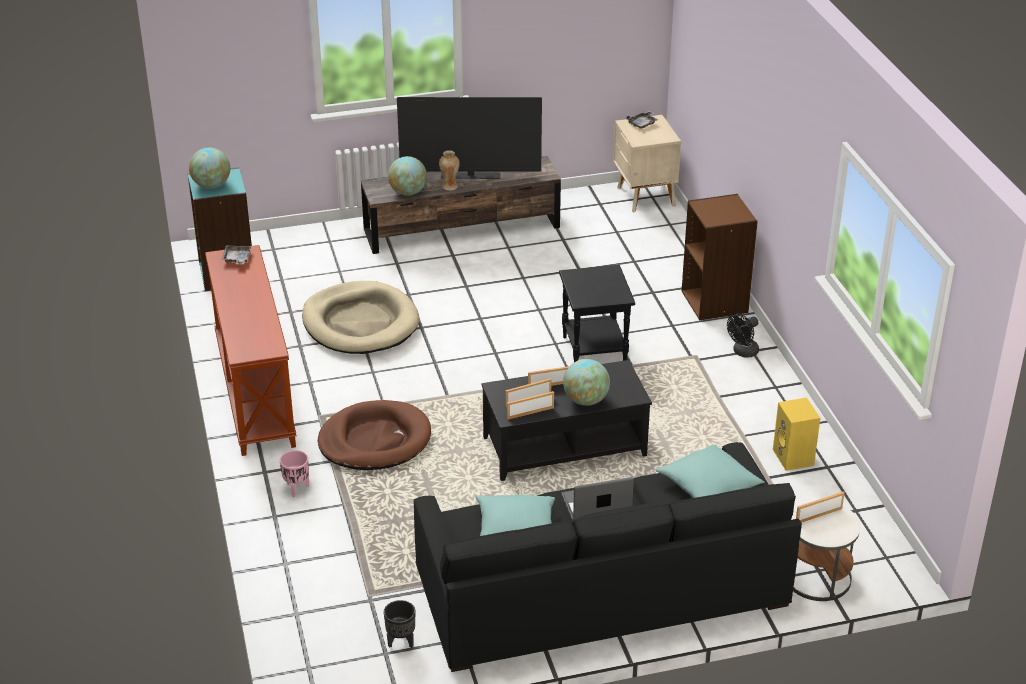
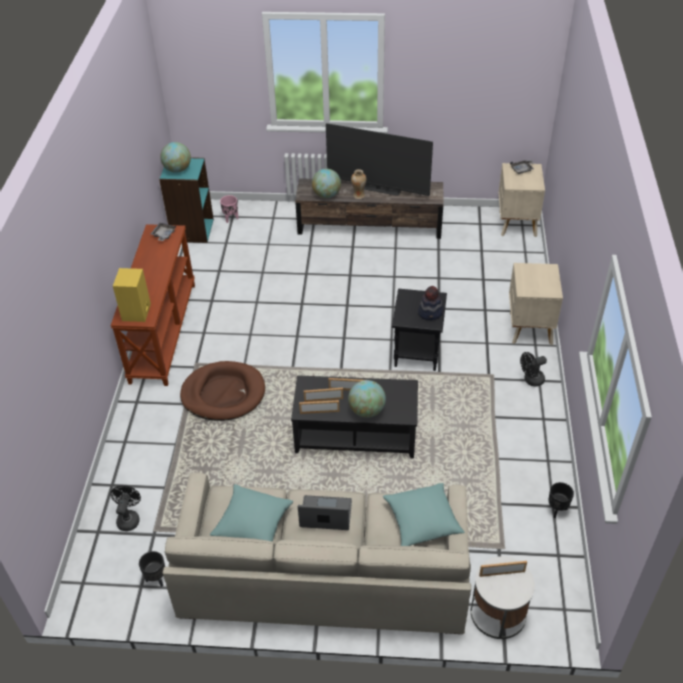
camera: 20 degrees right, 10 degrees up
(297, 488) = (151, 422): pink planter -> pink planter (231, 218)
(328, 591) = (129, 518): none -> black fan
(360, 323) = (261, 290): beige dog bed -> none
(599, 587) = (323, 571): black sofa -> beige sofa
(612, 287) = (430, 312): none -> hat
(715, 302) = (529, 329): brown bookcase -> beige nightstand
(794, 458) = (529, 490): yellow speaker -> yellow speaker (137, 312)
(833, 469) = (556, 509): none -> black planter

